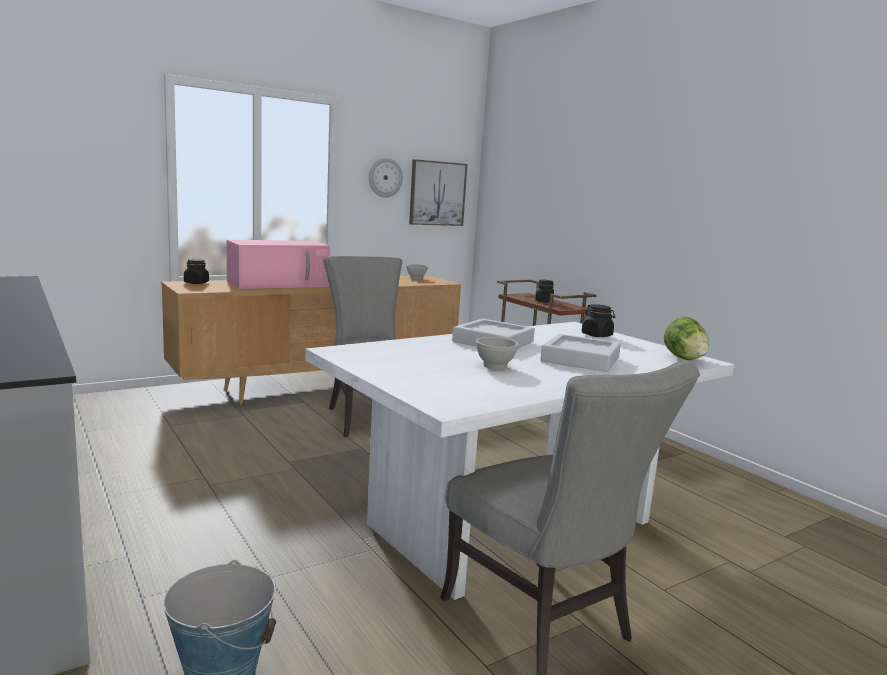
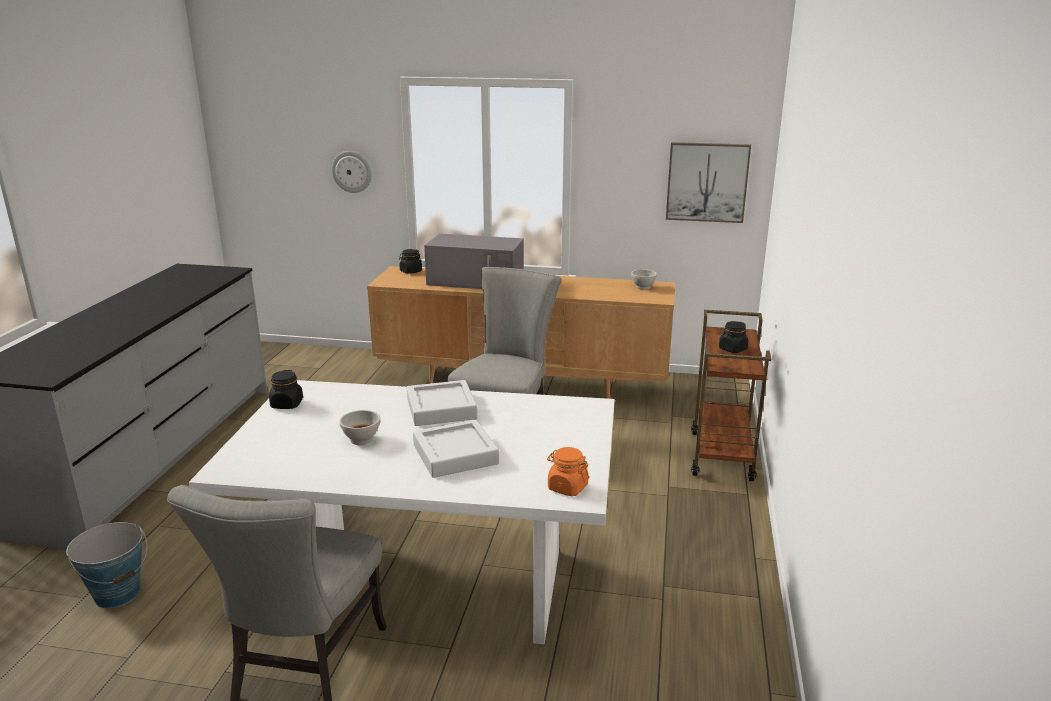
camera: 45 degrees right, 10 degrees up
(279, 283) = (477, 281): pink microwave -> grey microwave
(385, 177) = (633, 165): wall clock -> wall clock (352, 171)
(597, 335) = (573, 427): black jar -> black jar (287, 404)
(684, 358) = (567, 487): lettuce -> orange jar

